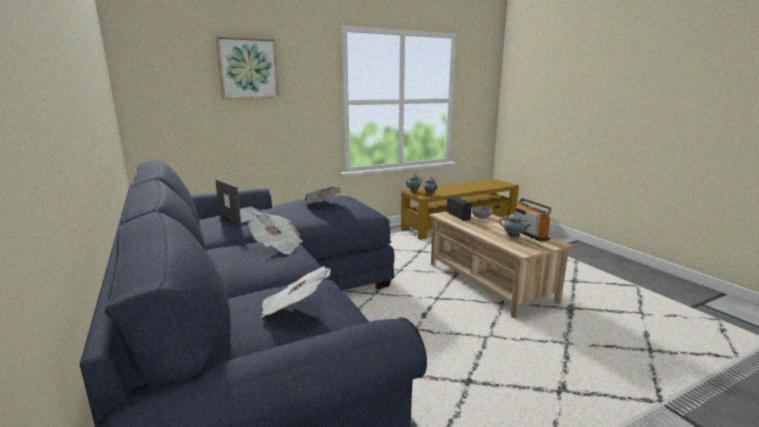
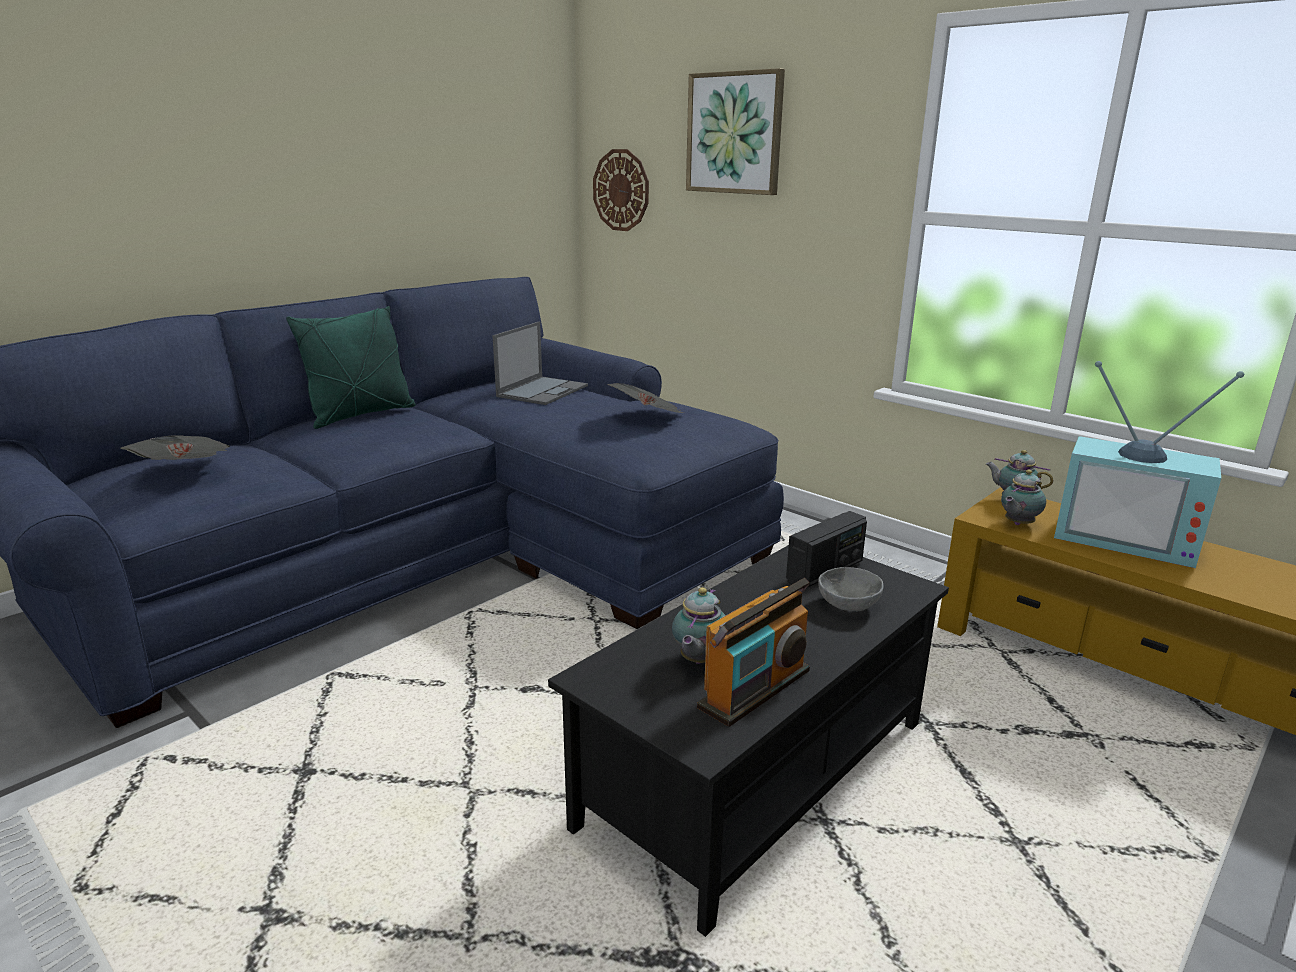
camera: 70 degrees right, 5 degrees up
(162, 101) = (621, 190): none -> wall clock
(217, 259) = (361, 415): none -> green pillow
(277, 246) = (423, 432): newspaper -> none
(446, 189) = (1127, 538): none -> television
(488, 282) = (757, 773): beige coffee table -> black coffee table

